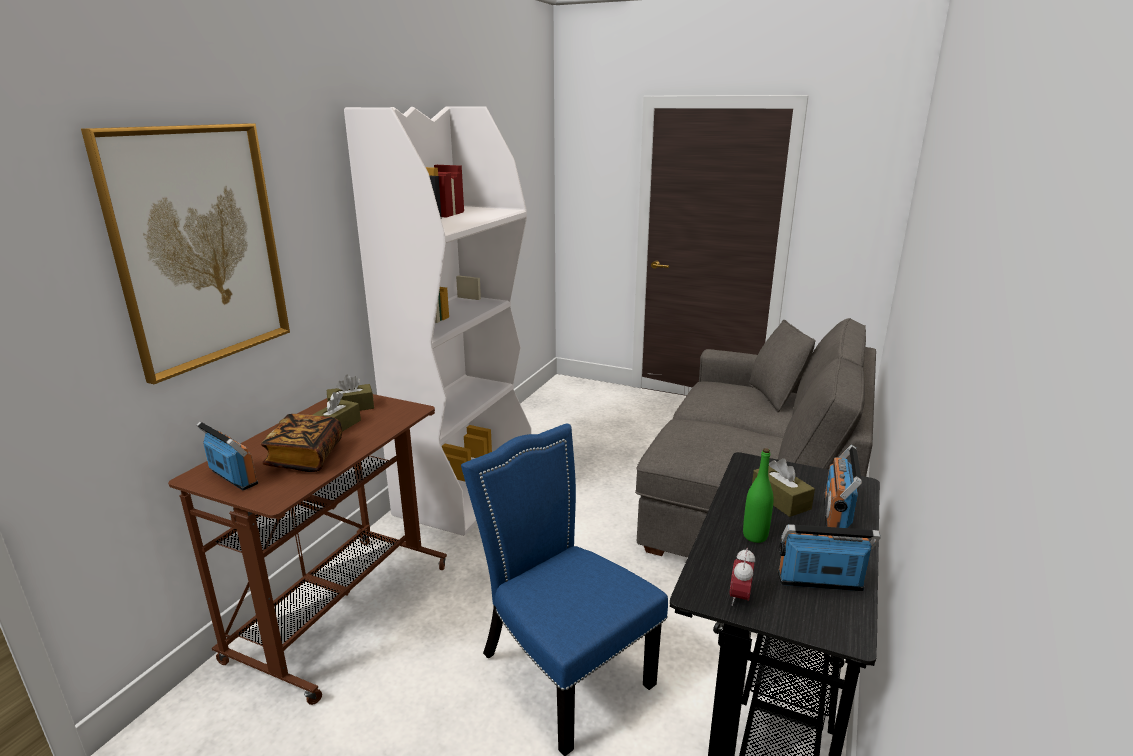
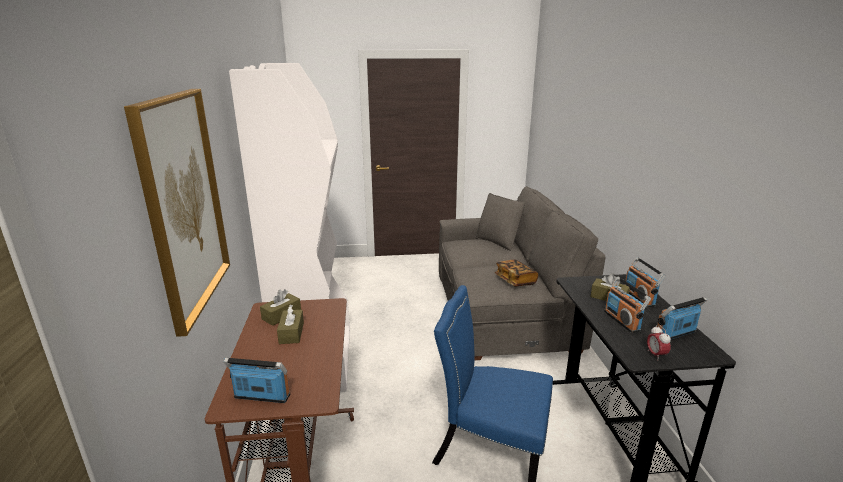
camera: 30 degrees left, 0 degrees up
(305, 457) = (299, 362): book -> book (515, 280)
(755, 536) = (622, 321): green bottle -> radio

